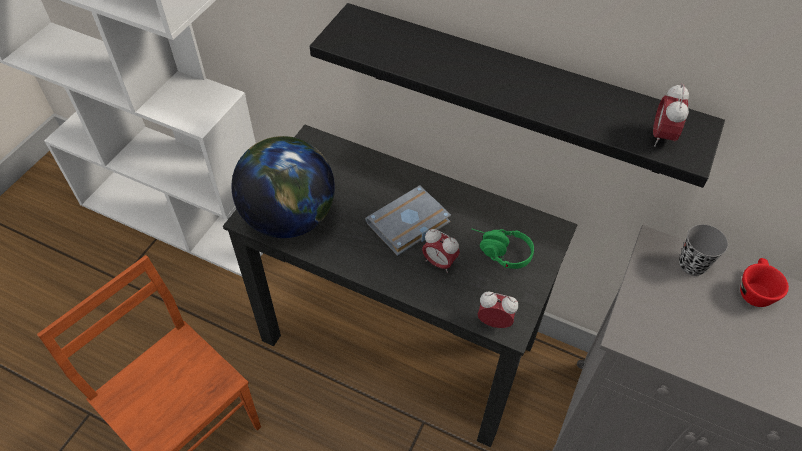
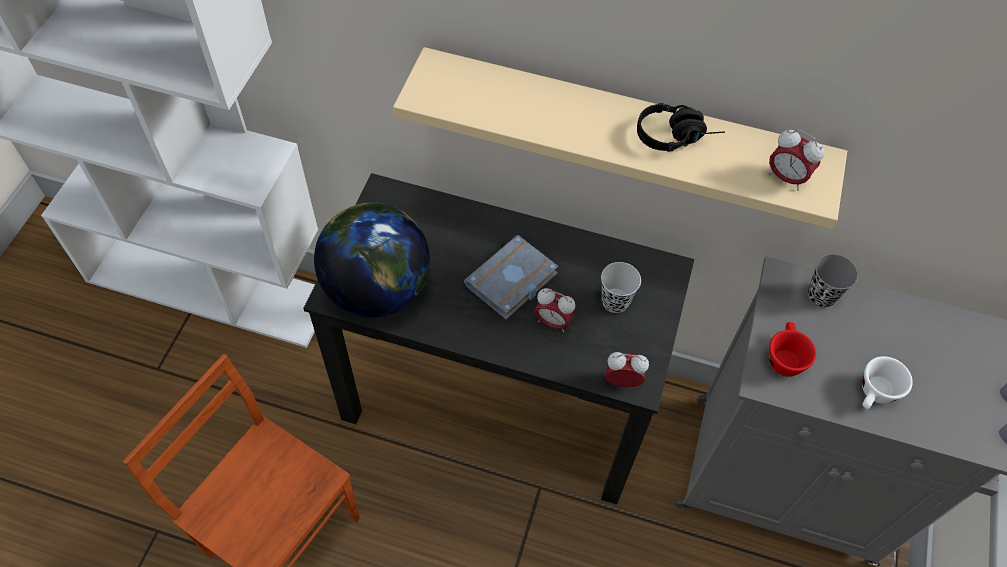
camera: 10 degrees left, 5 degrees up
(499, 252) = (615, 301): green headphones -> black cup
(516, 90) = (622, 129): black shelf -> beige shelf
(562, 92) = (677, 136): none -> black headphones
(662, 137) = (786, 178): alarm clock -> alarm clock turned 60 degrees counterclockwise
(735, 361) = (874, 395): none -> white cup
(754, 290) = (886, 315): red cup -> red cup (783, 357)

